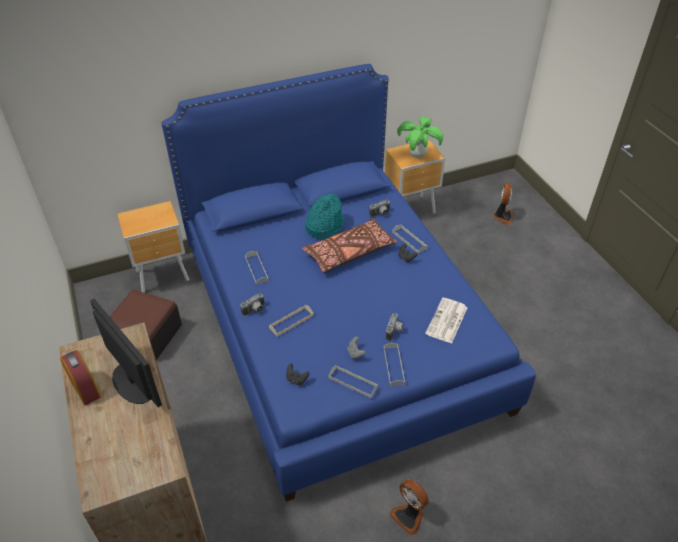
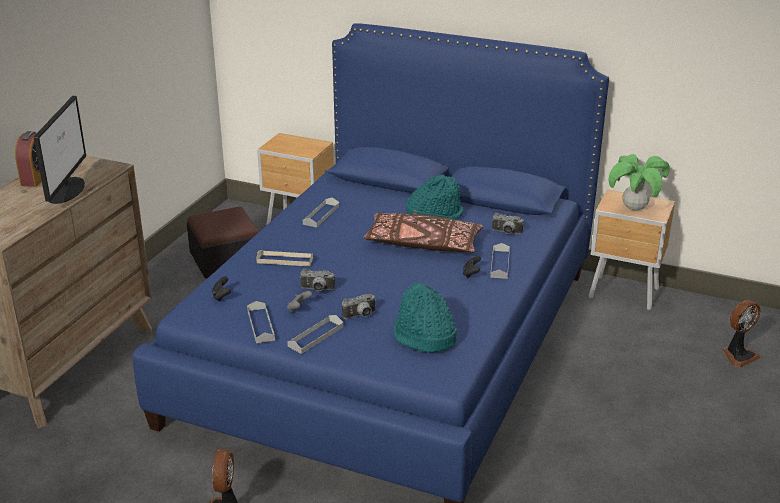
camera: 45 degrees right, 15 degrees down
(255, 311) = (271, 239): camera -> camera (317, 290)
(446, 321) = (423, 337): newspaper -> turquoise hat

